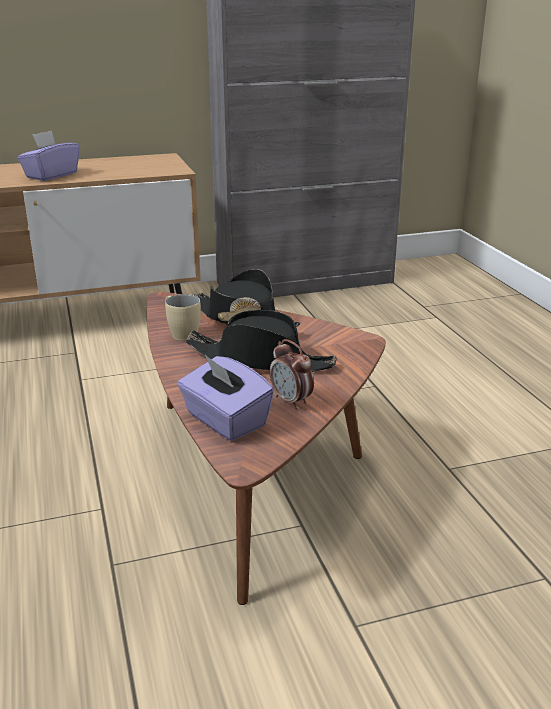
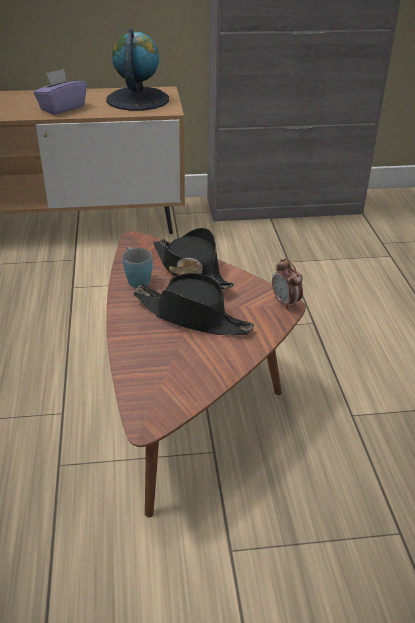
camera: 10 degrees right, 10 degrees up
(136, 164) = (137, 99): none -> globe
(180, 333) = (136, 279): beige mug -> blue mug
(225, 421) = (144, 377): purple tissue box -> none
(291, 401) = (204, 364): alarm clock -> alarm clock (285, 302)

